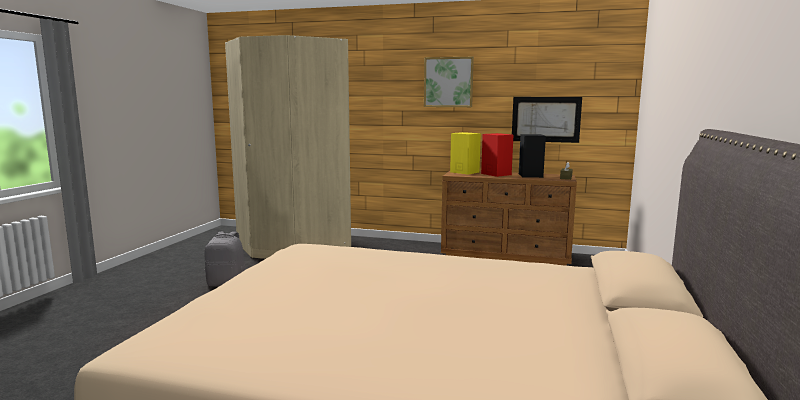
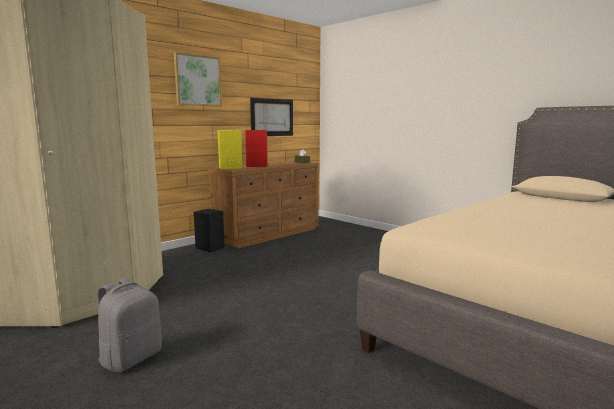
camera: 60 degrees left, 0 degrees up
(530, 175) = (279, 163): black speaker -> black speaker (210, 248)

